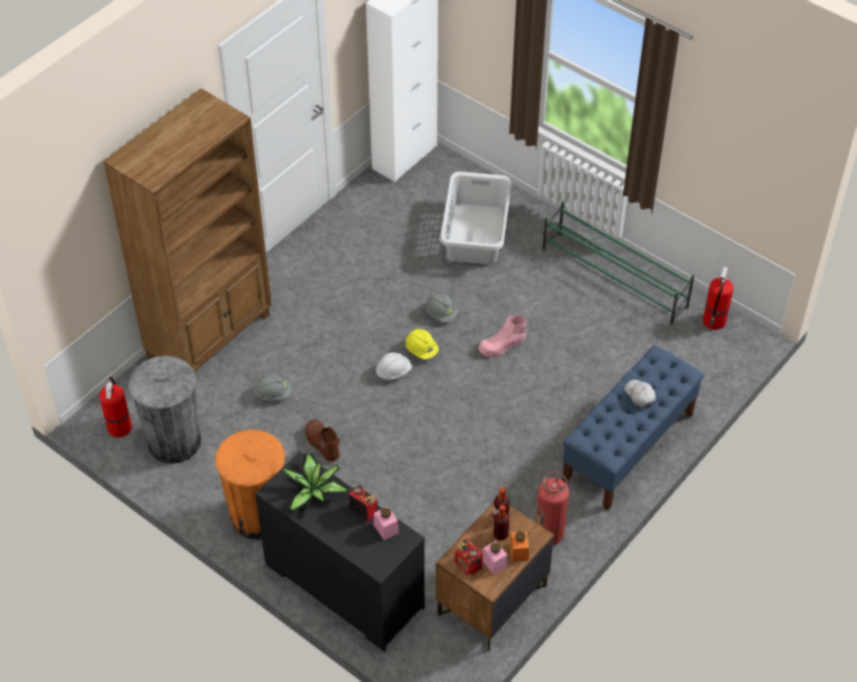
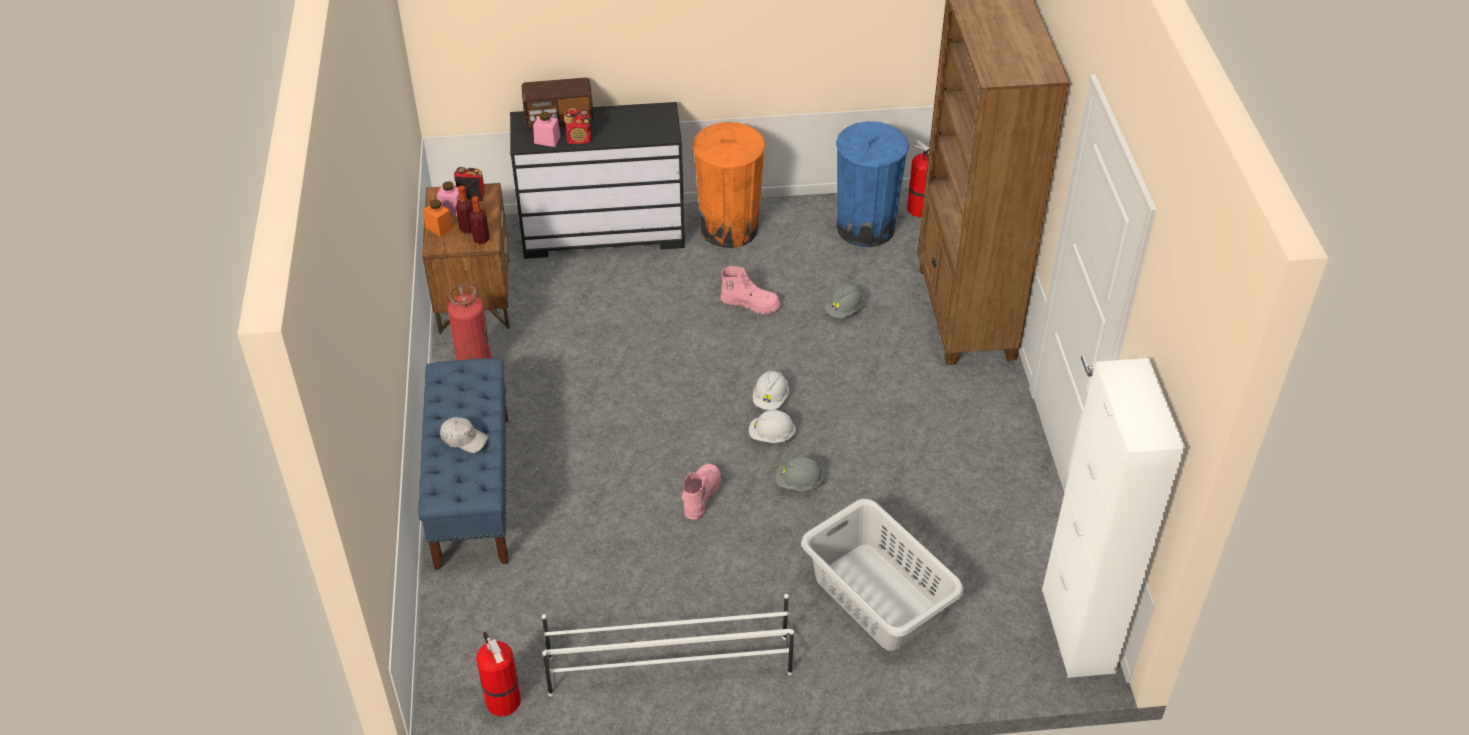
camera: 135 degrees right, 5 degrees down
(174, 441) = (865, 228): grey trash can -> blue trash can
(314, 491) = (634, 128): potted plant -> none
(322, 444) = (750, 303): brown boot -> pink boot
(354, 544) = (559, 118): none -> radio
(421, 350) = (771, 436): yellow hard hat -> white hard hat
(614, 278) = (668, 665): green shoe rack -> white shoe rack

